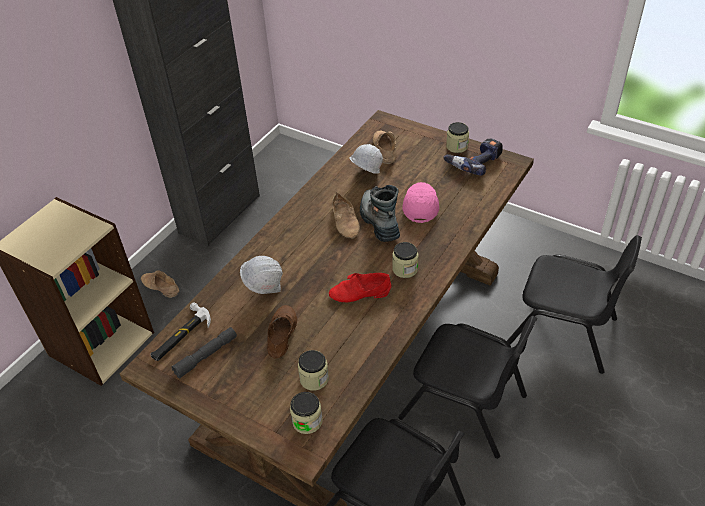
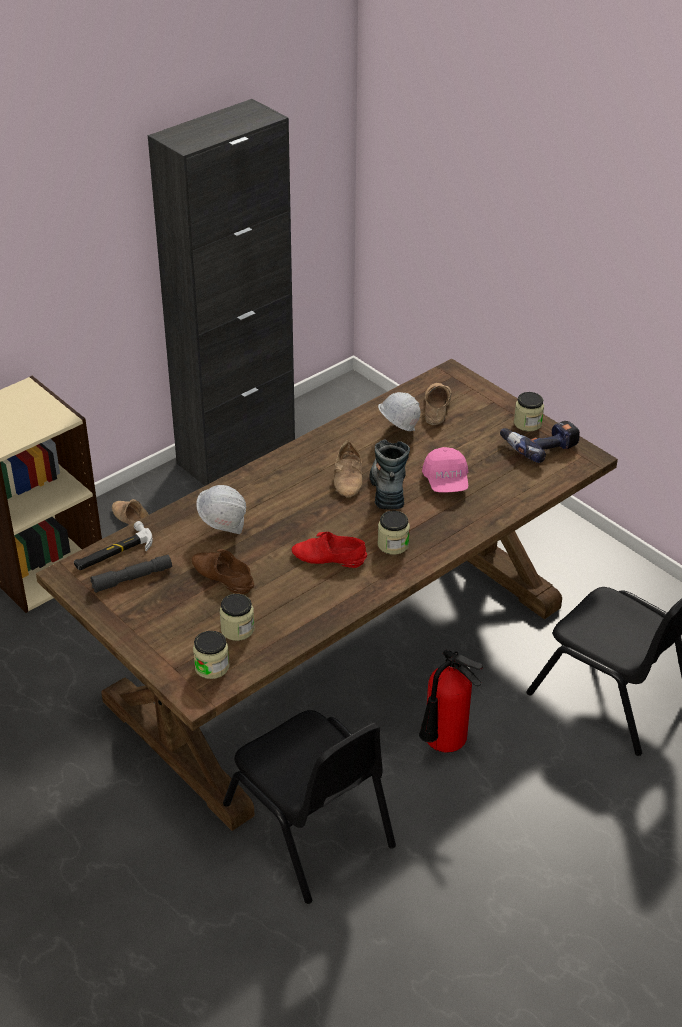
camera: 15 degrees right, 5 degrees down
(281, 333) = (221, 576): brown shoe -> brown shoe turned 75 degrees counterclockwise
(420, 206) = (446, 482): pink cap -> pink cap turned 150 degrees clockwise
(464, 406) = (443, 746): black chair -> fire extinguisher

